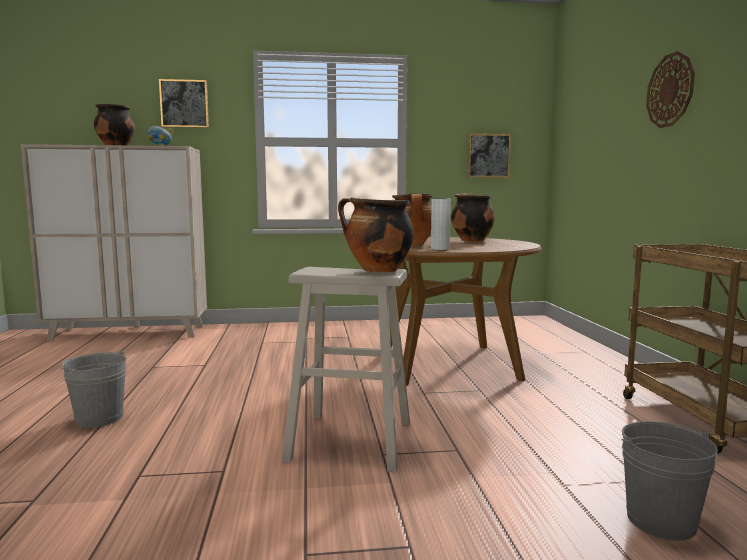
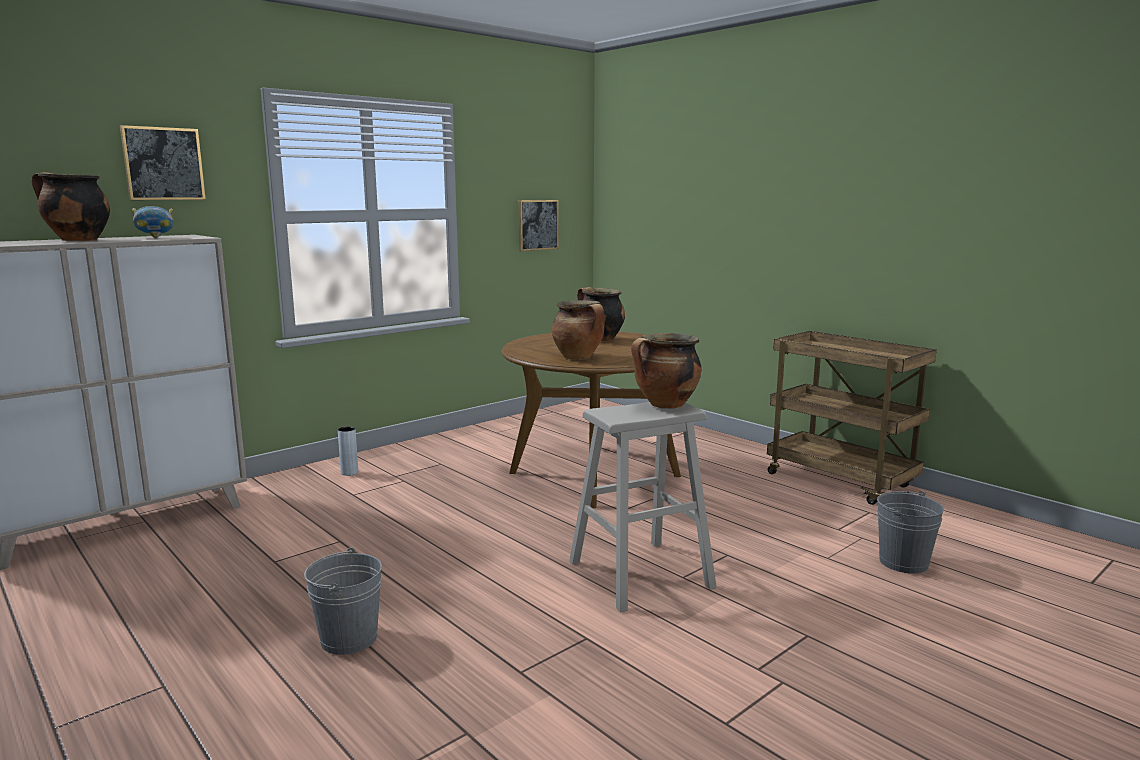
camera: 35 degrees left, 5 degrees up
(440, 249) = (623, 361): grey vase -> grey vase (349, 472)
(670, 90) = (762, 186): wall clock -> none

